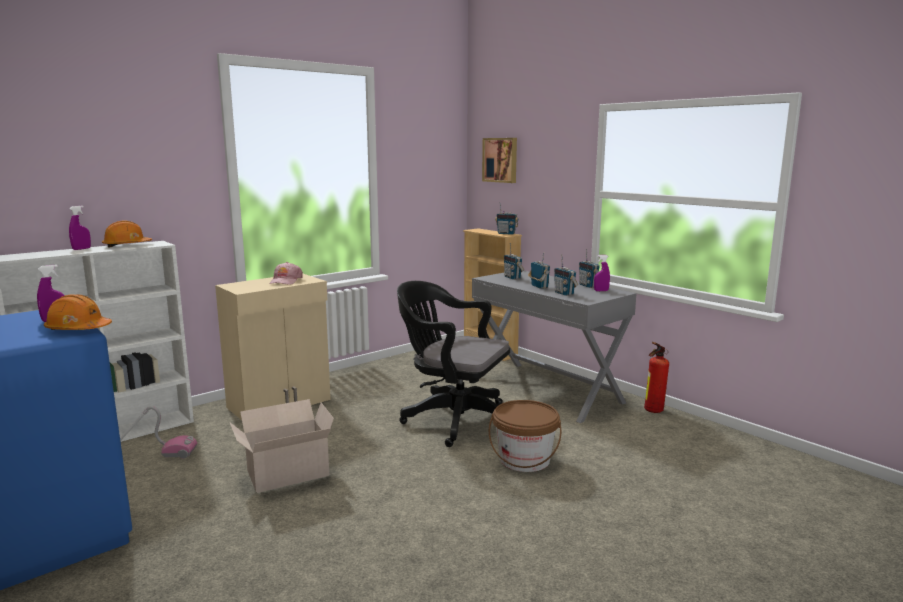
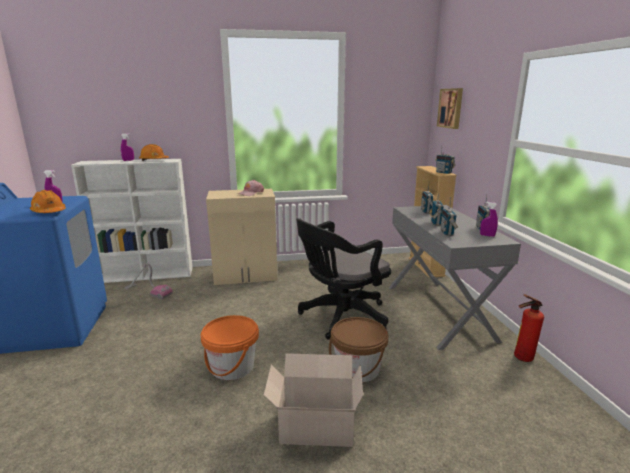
camera: 30 degrees right, 5 degrees up
(285, 473) = (197, 326): cardboard box -> cardboard box (314, 426)
(387, 498) = (232, 366): none -> orange bucket
(453, 419) = (340, 317): black office chair -> black office chair turned 90 degrees counterclockwise

